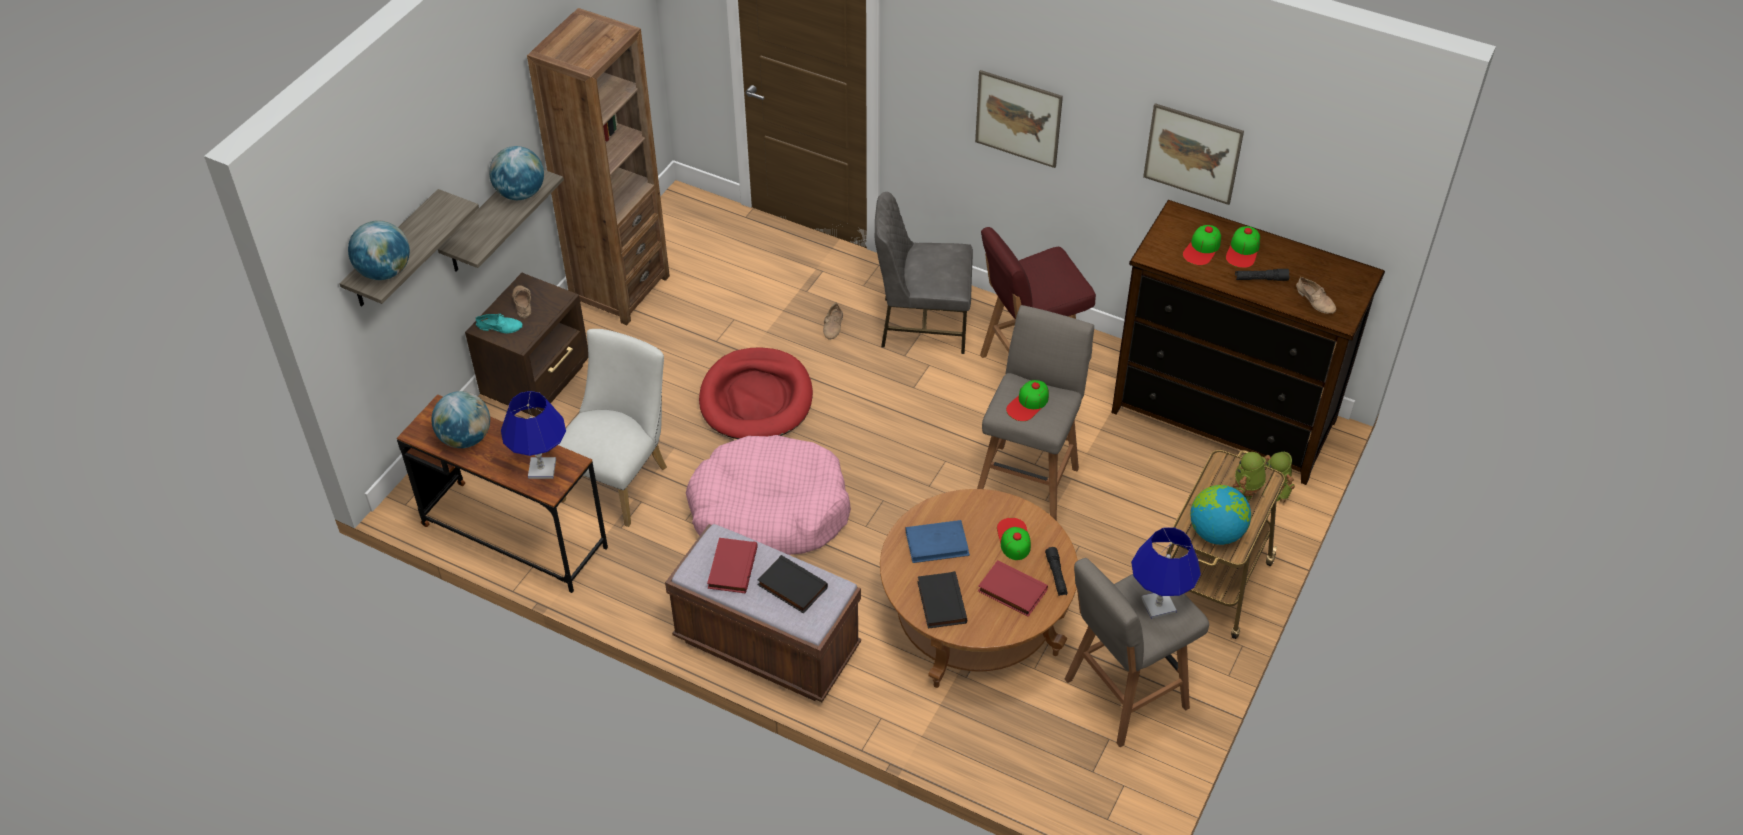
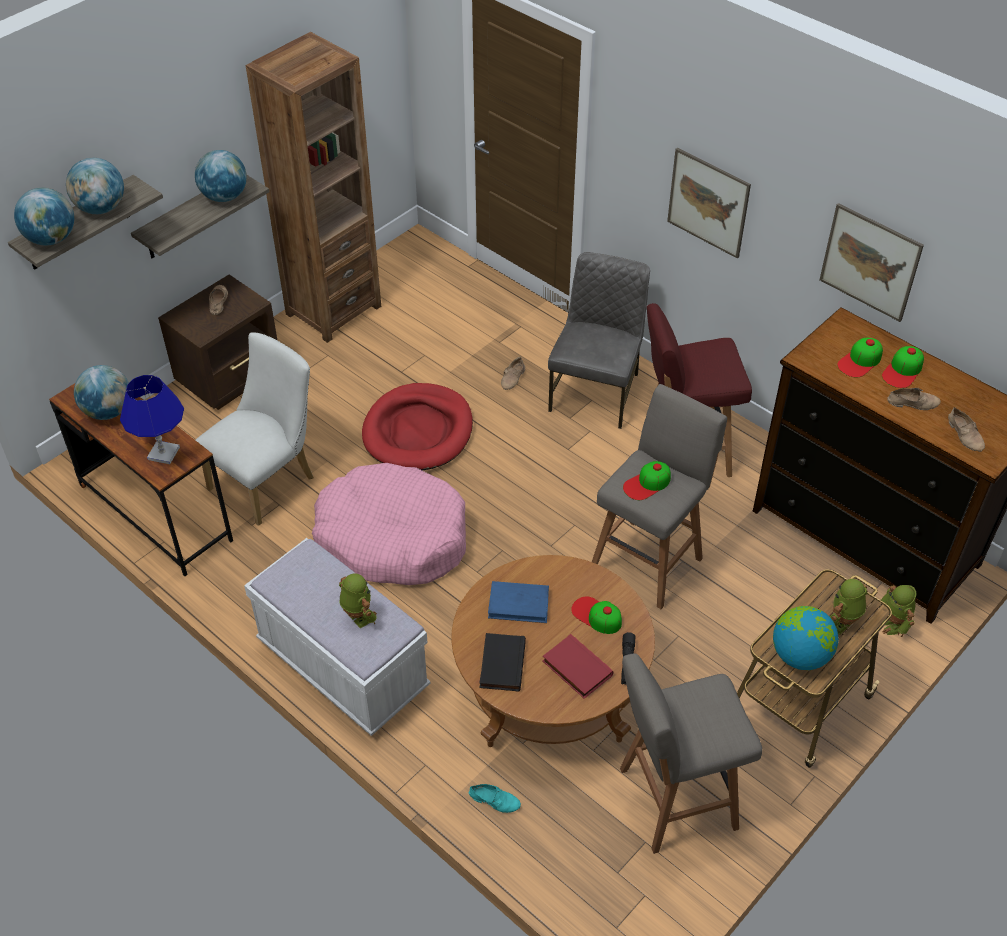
camera: 15 degrees right, 0 degrees up
(421, 231) = (101, 208): none -> globe
(500, 326) = (190, 318): turquoise shoe -> turquoise shoe (495, 800)
(731, 567) = (309, 584): red book -> none
(767, 645) = (343, 666): brown bench -> white bench
(791, 587) = (358, 616): black book -> toy robot
(922, 324) = (596, 391): grey chair -> grey chair turned 90 degrees clockwise
(1013, 538) = (596, 615): cap -> cap turned 60 degrees counterclockwise
(1158, 605) = (712, 719): blue table lamp -> none
(1261, 279) = (913, 402): black flashlight -> beige shoe

